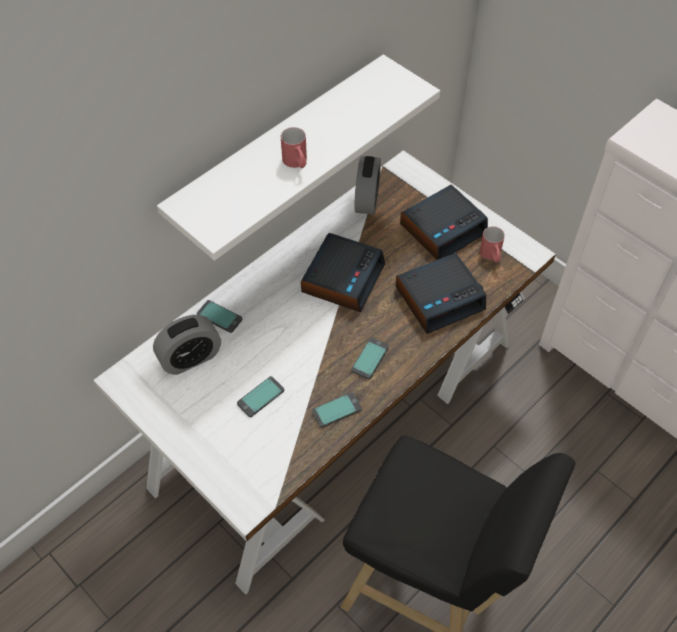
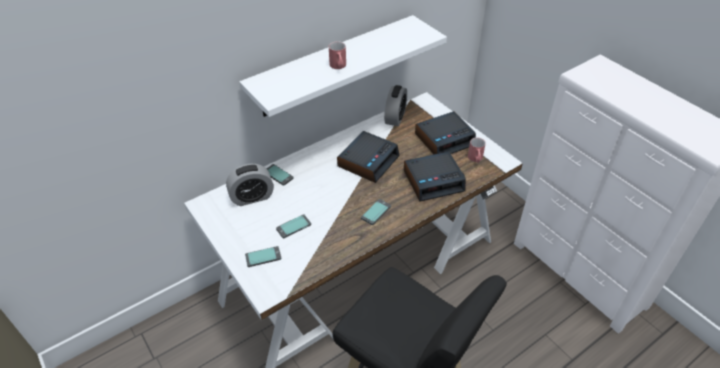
camera: 10 degrees right, 10 degrees down
(336, 410) = (344, 241): phone -> phone (263, 257)

